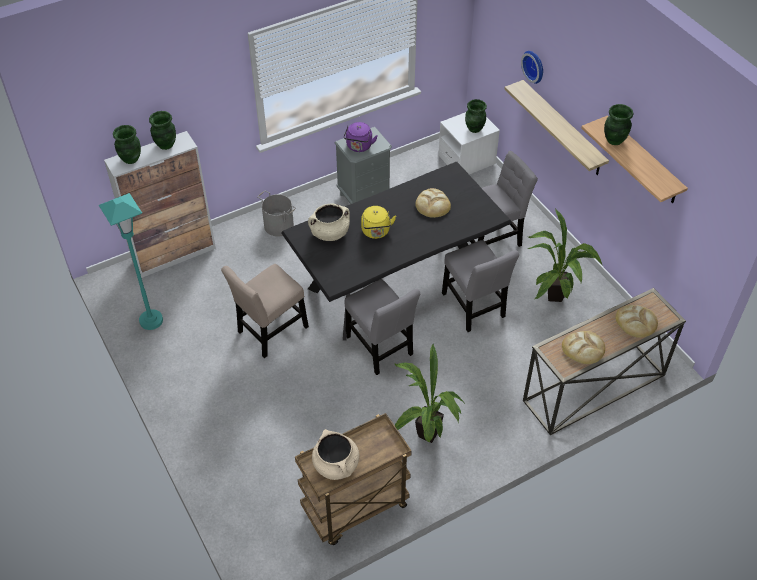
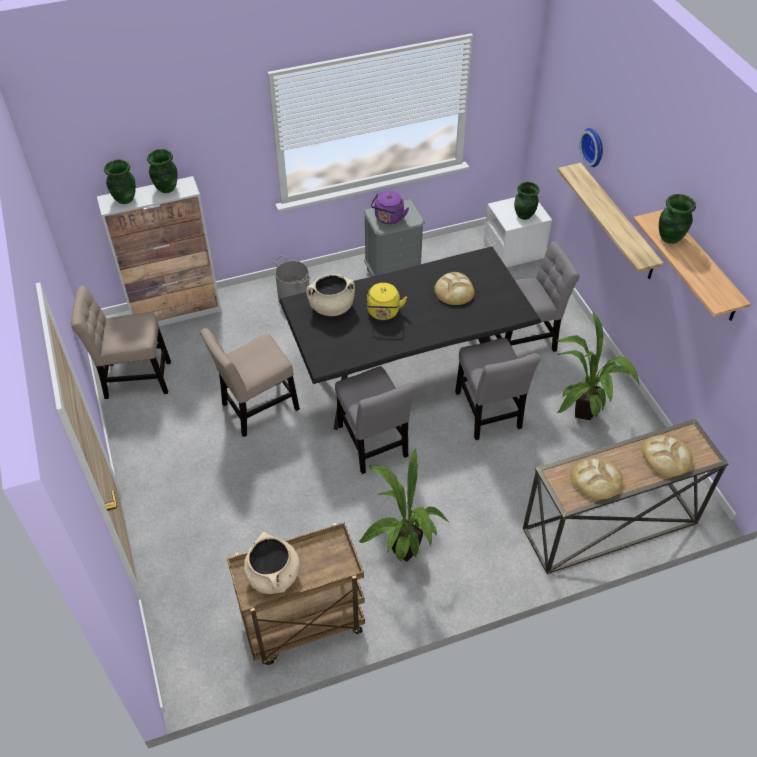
camera: 10 degrees right, 0 degrees up
(151, 320) = (133, 379): turquoise floor lamp -> beige chair

